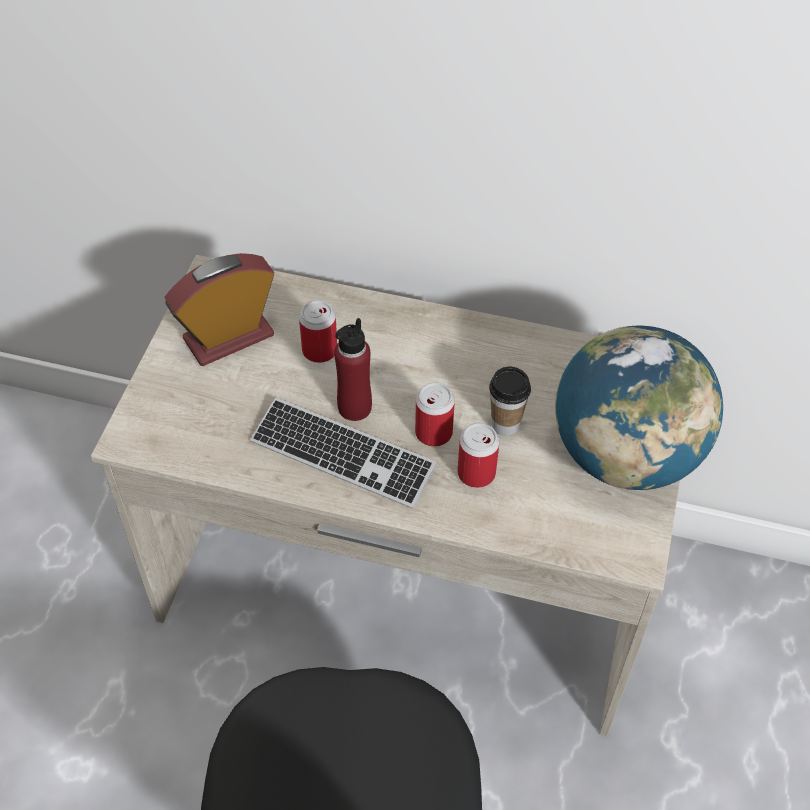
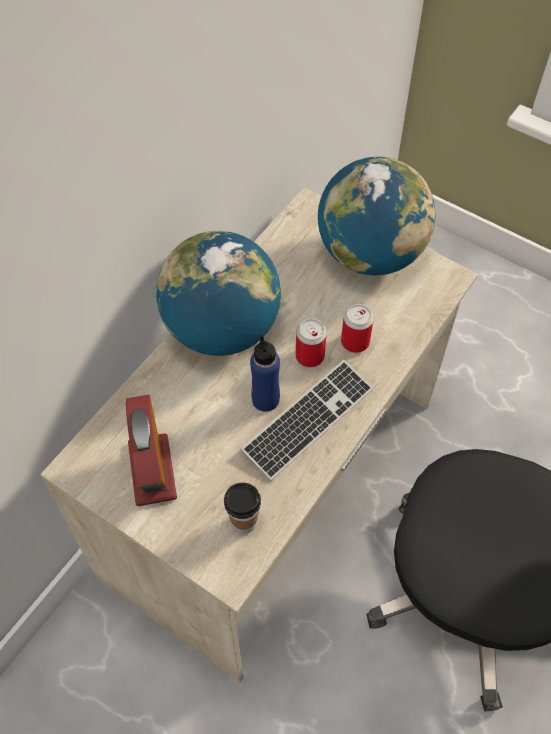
camera: 70 degrees left, 5 degrees up
(320, 350) = (197, 407): can -> none
(354, 407) = (265, 399): red bottle -> blue bottle
(433, 340) = (222, 329): none -> globe
(505, 424) = (319, 311): cup -> cup (244, 522)

